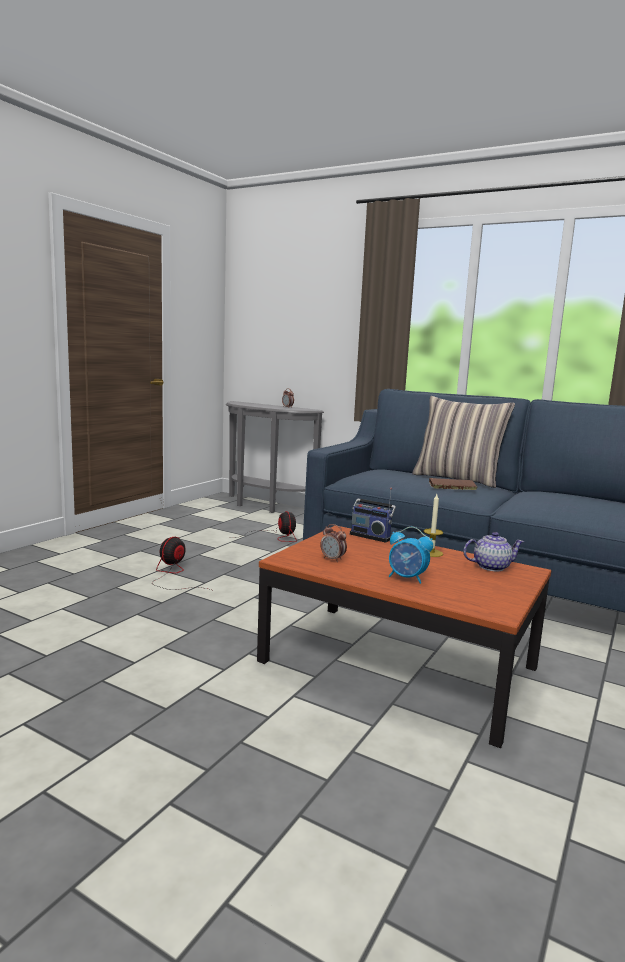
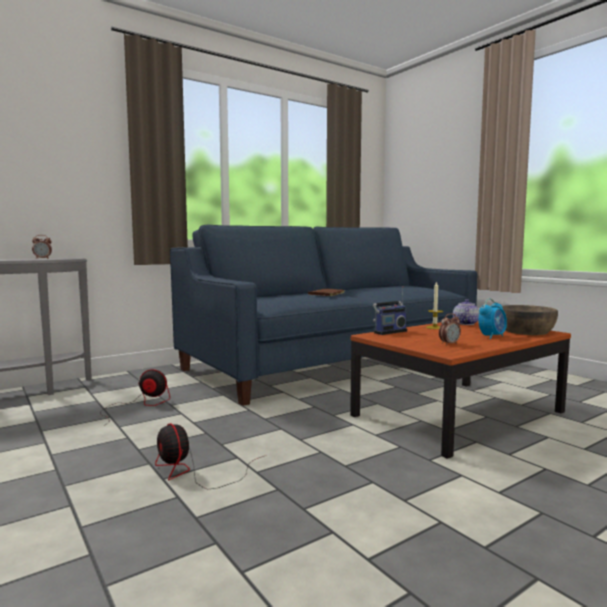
camera: 65 degrees left, 5 degrees down
(458, 479) = (295, 293): pillow -> none
(481, 598) = (526, 331): none -> brown bowl

